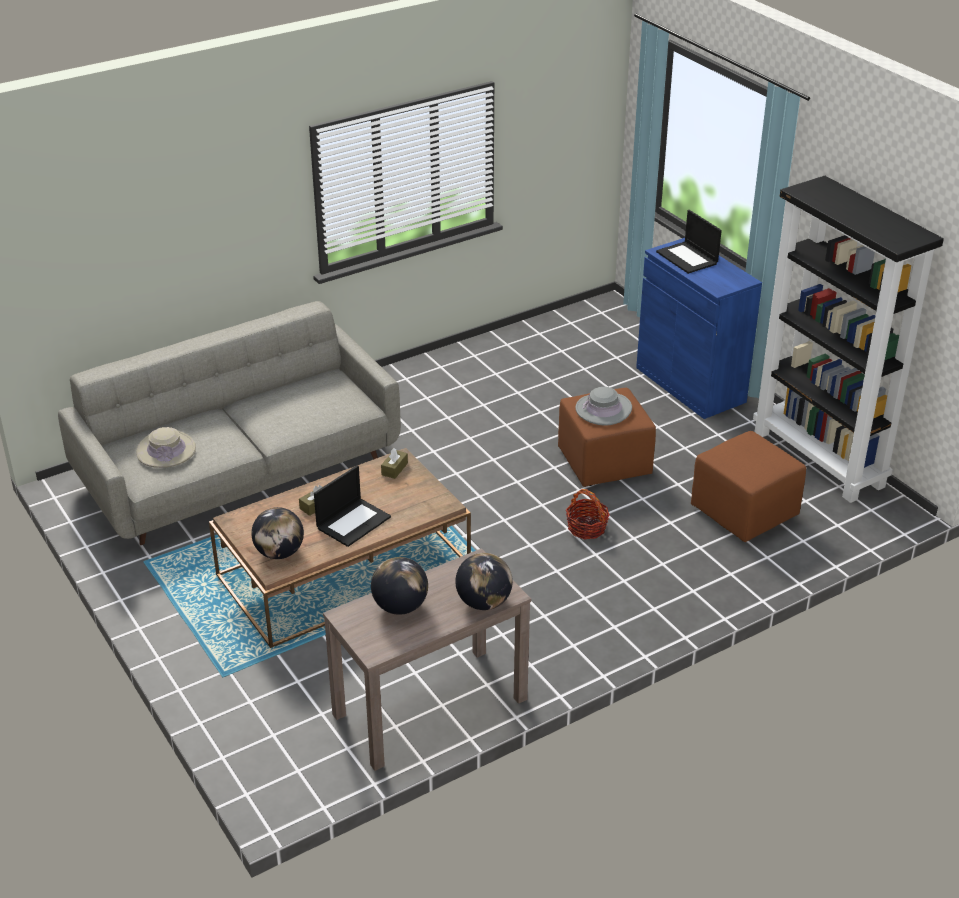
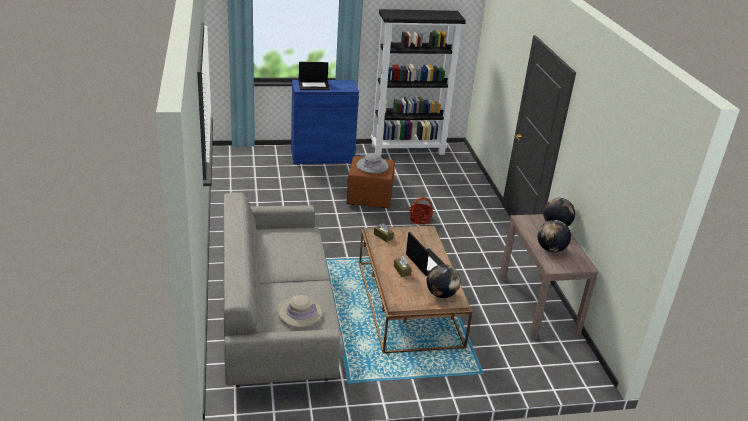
camera: 70 degrees left, 5 degrees down
(745, 513) = (435, 178): brown ottoman -> none

